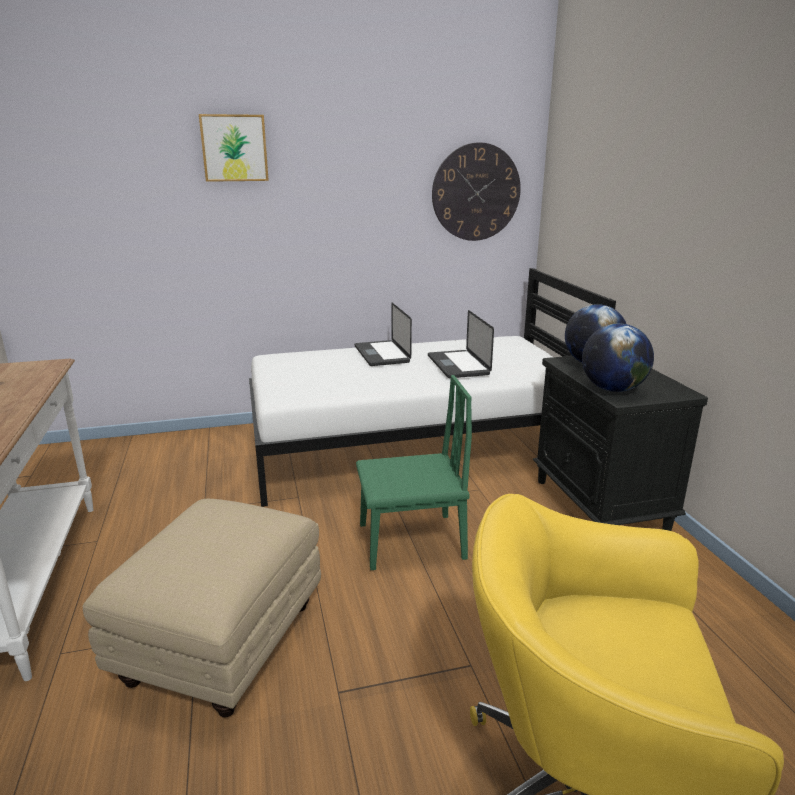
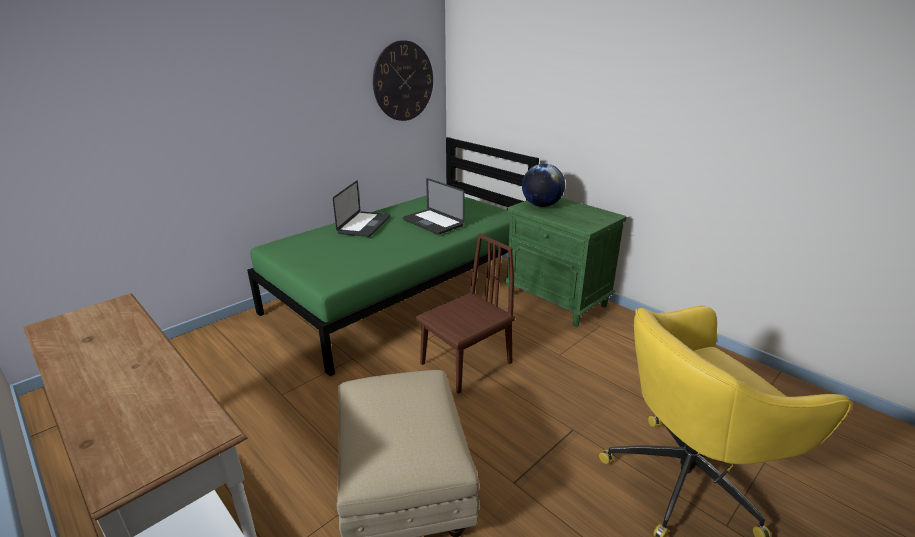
camera: 30 degrees left, 5 degrees up
(234, 148) = (203, 55): picture -> none
(382, 354) = (364, 225): laptop -> laptop turned 120 degrees counterclockwise
(411, 541) = (466, 363): green chair -> brown chair
(414, 445) = (404, 291): white bed -> green bed
(601, 506) = (557, 300): black nightstand -> green nightstand
(612, 389) = (574, 222): globe -> none

